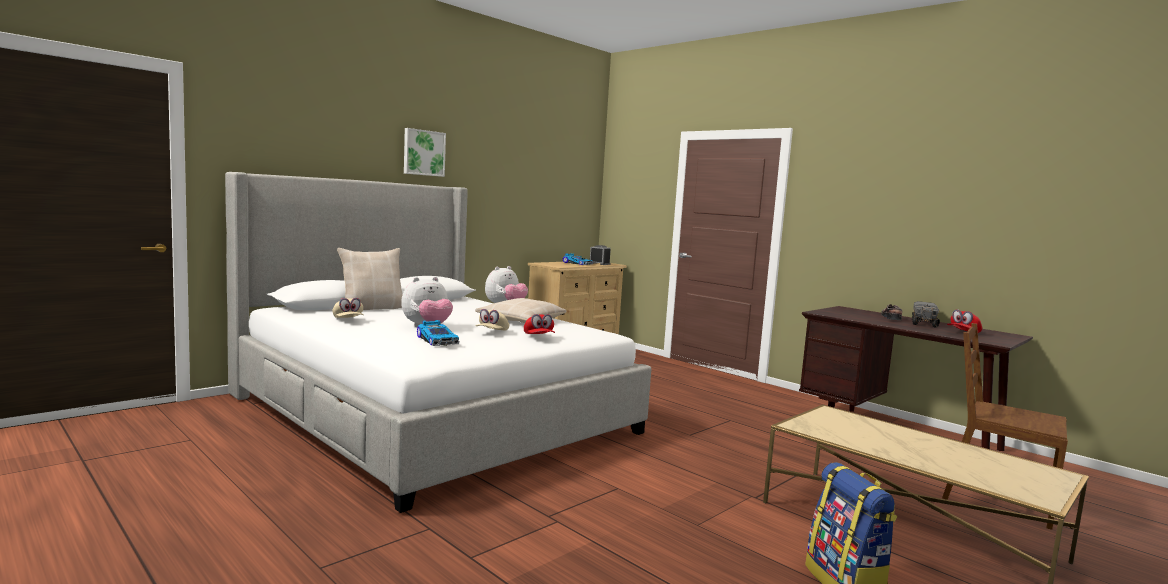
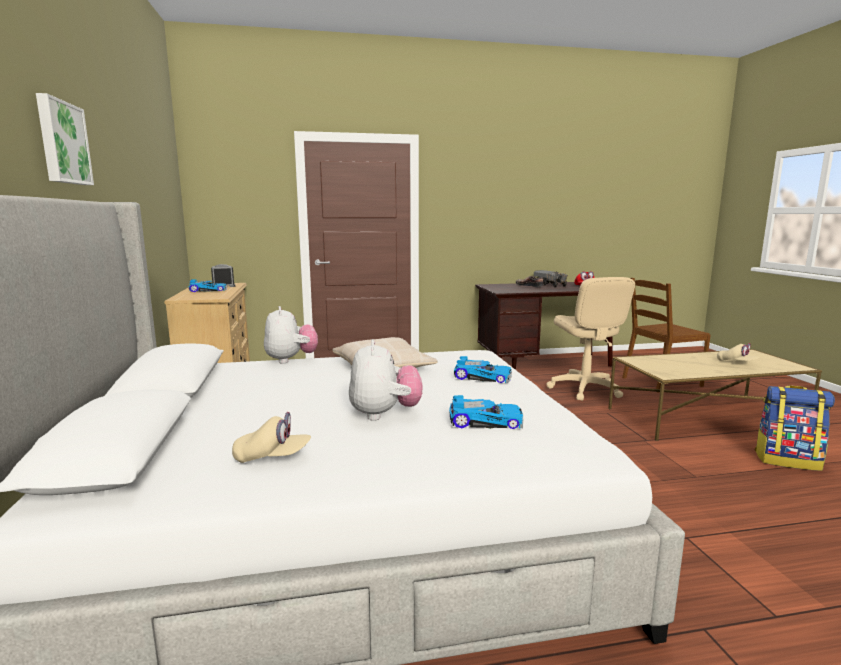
camera: 55 degrees left, 5 degrees up
(372, 308) = (192, 426): beige pillow -> none
(492, 332) = (439, 390): beige cap -> beige cap (736, 363)
(538, 337) = (482, 376): red cap -> toy car
(853, 457) = (584, 389): none -> beige office chair

